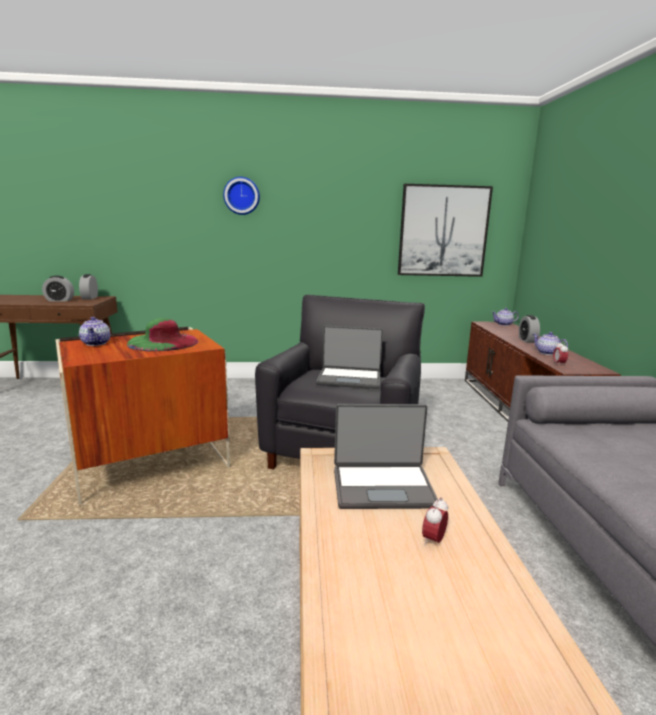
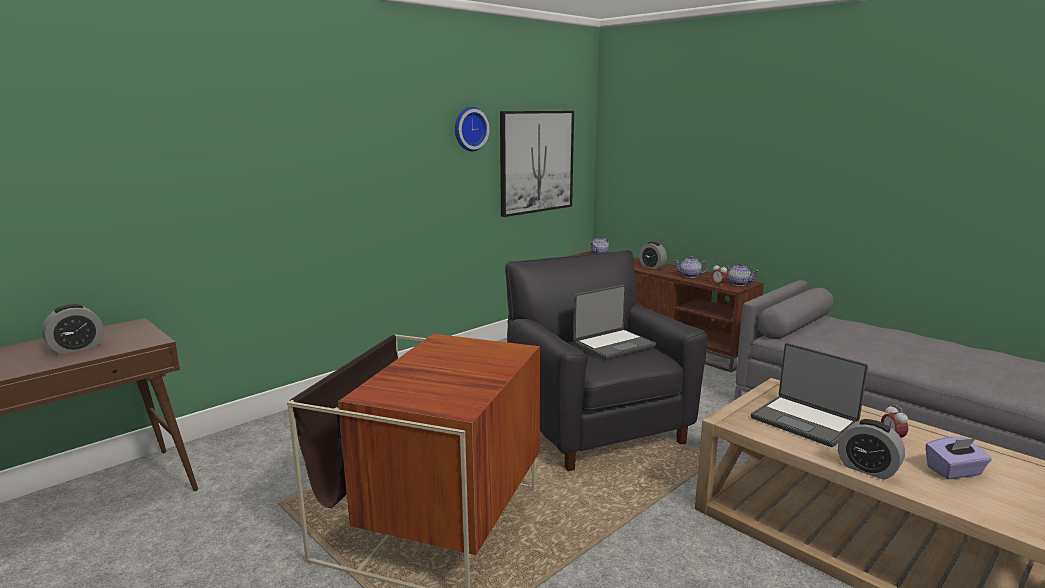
camera: 40 degrees left, 0 degrees up
(90, 298) = (114, 331): alarm clock -> alarm clock (867, 469)
(96, 343) = (396, 386): teapot -> teapot (738, 283)
(163, 342) = (462, 359): green hat -> none
(242, 196) = (327, 136): wall clock -> wall clock (469, 129)
(382, 487) = (804, 421): laptop -> laptop turned 90 degrees clockwise
(422, 603) = (954, 471): none -> purple tissue box

